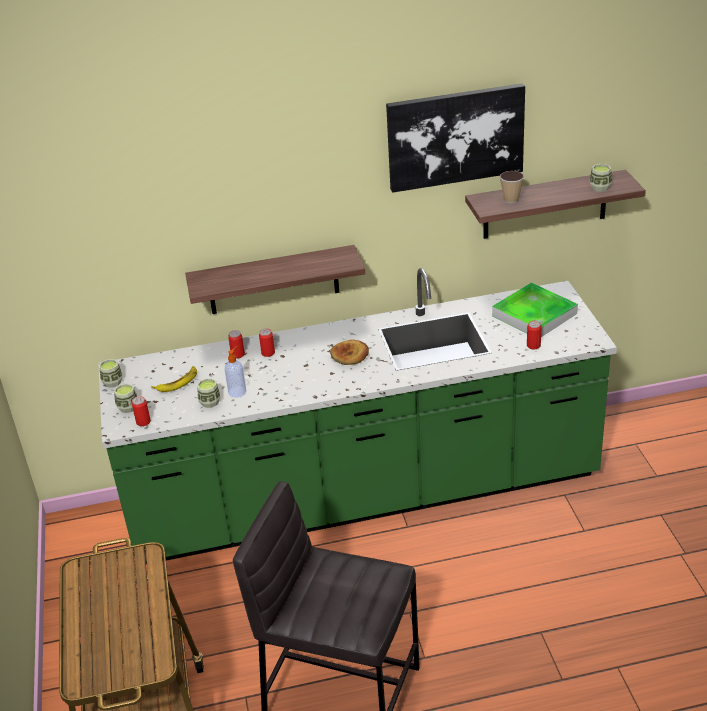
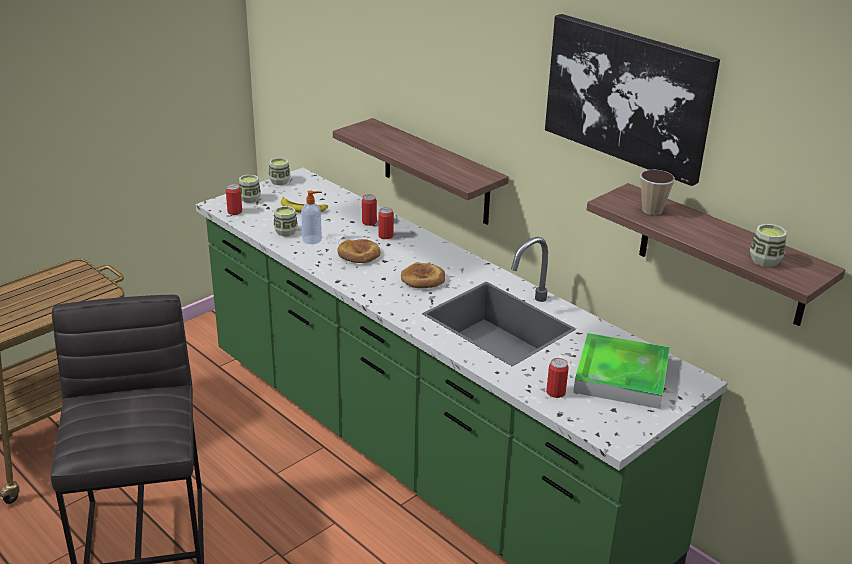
camera: 55 degrees right, 5 degrees down
(284, 374) = (359, 254): none -> bread

